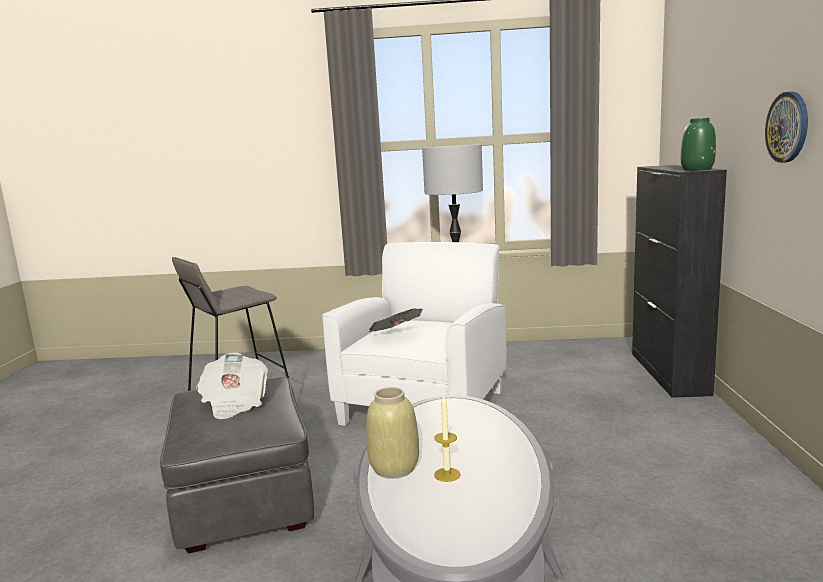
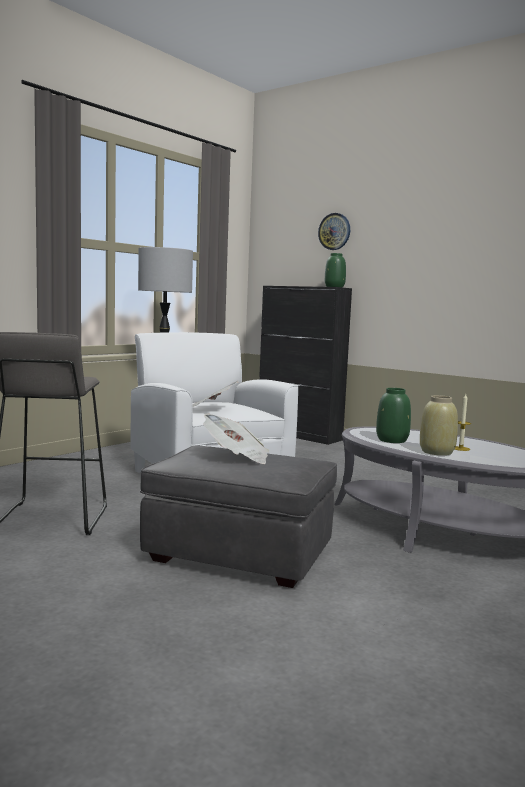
camera: 55 degrees left, 5 degrees down
(421, 430) = (392, 440): none -> green vase
(788, 127) = (413, 262): wall clock -> wall clock (334, 231)

